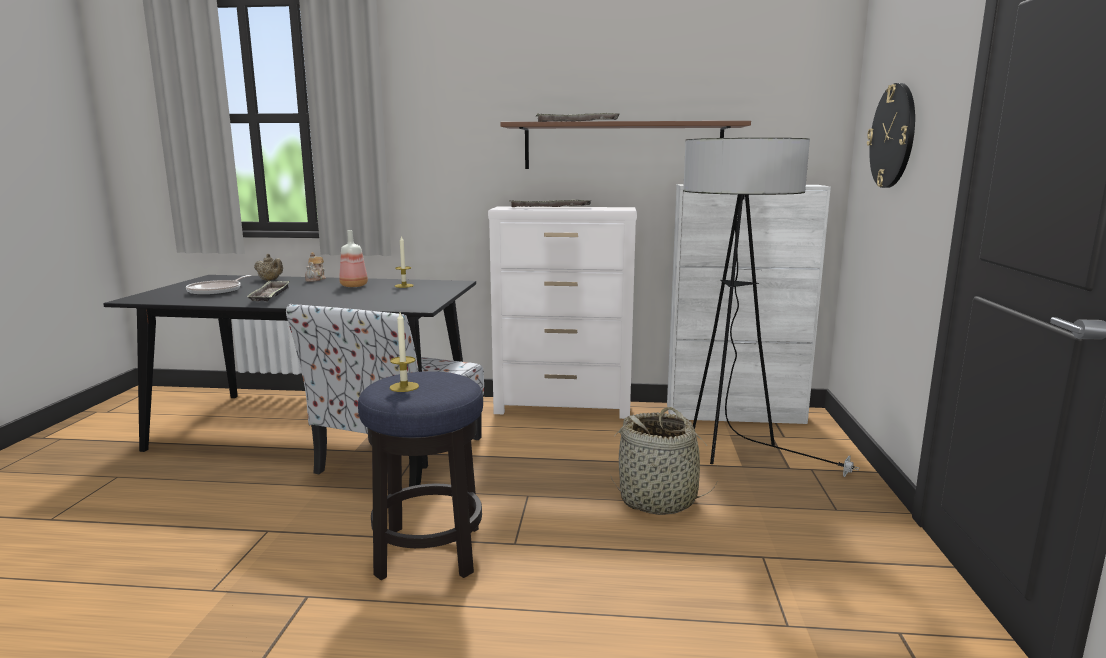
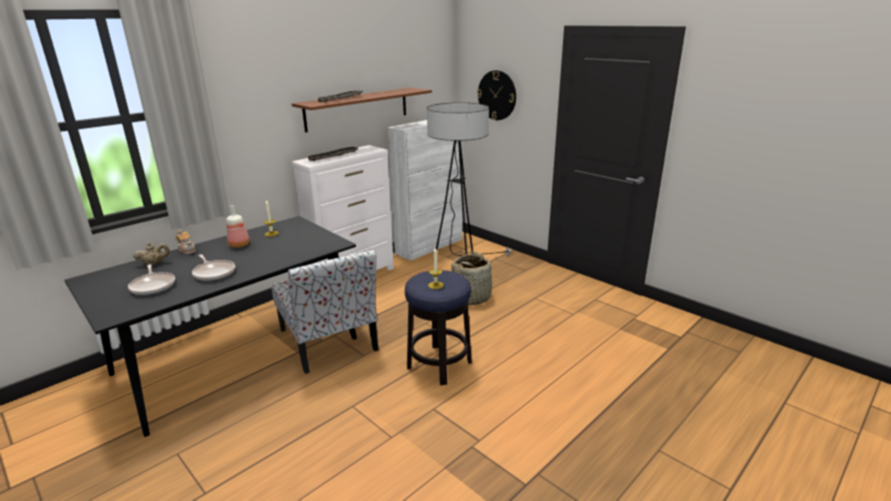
camera: 50 degrees left, 10 degrees up
(270, 296) = (214, 273): tray -> frying pan

